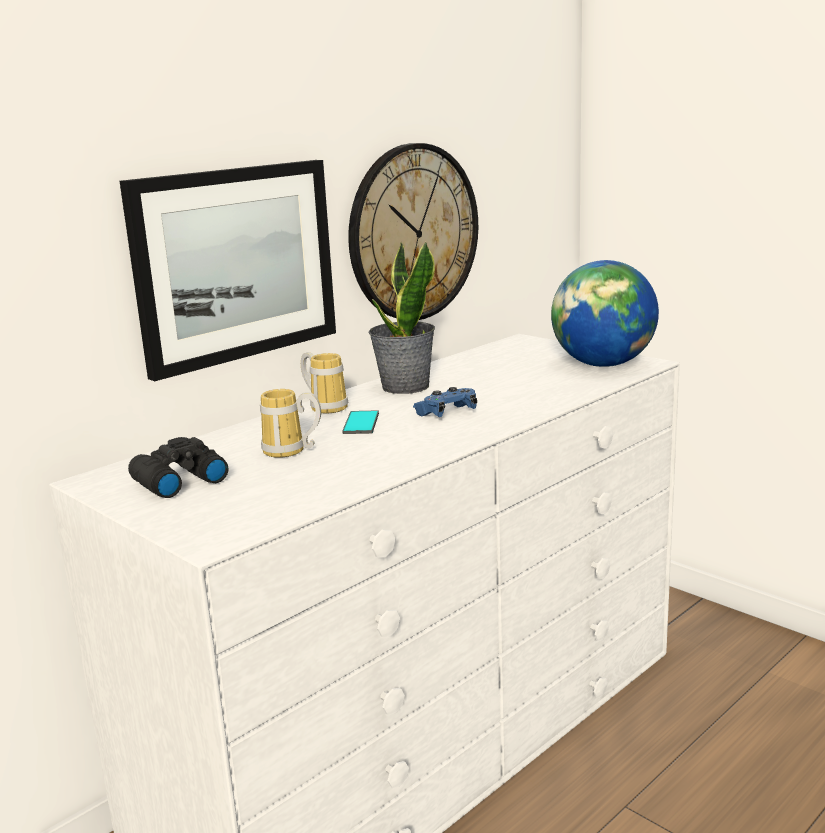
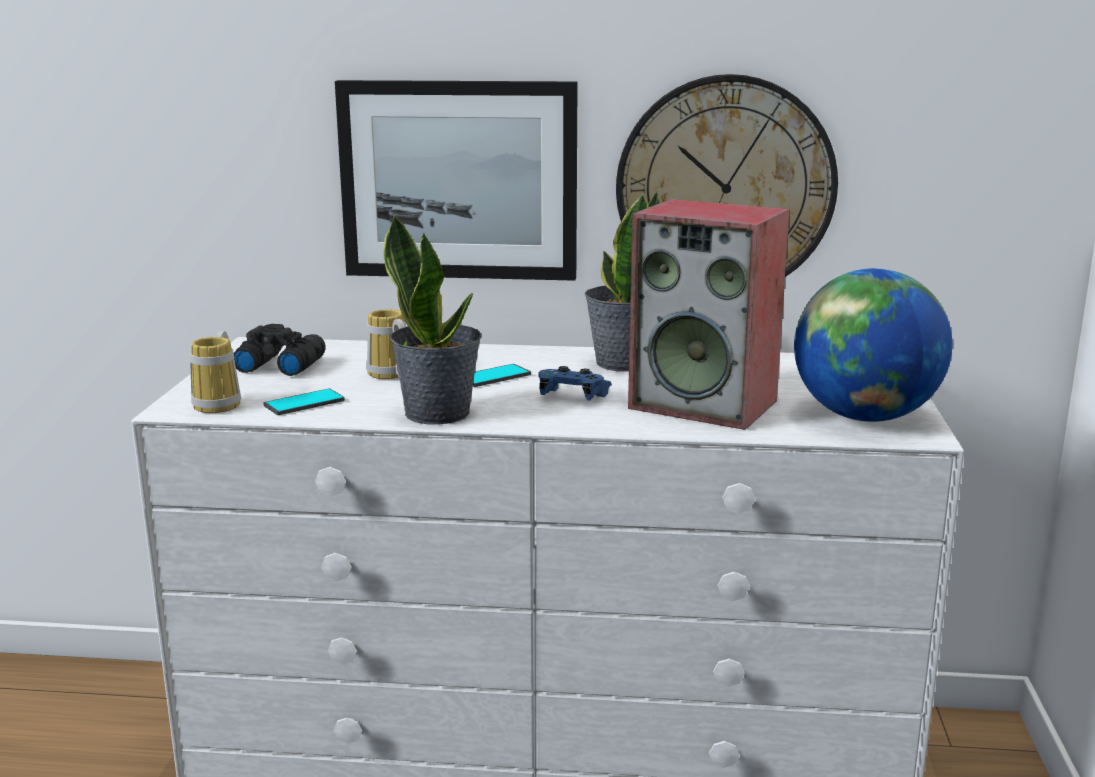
camera: 50 degrees right, 0 degrees up
(298, 491) = (304, 403): none -> phone
(327, 406) = (519, 354): mug -> mug (222, 403)
(407, 454) = (438, 413): none -> potted plant
(522, 388) = (705, 404): none -> speaker

